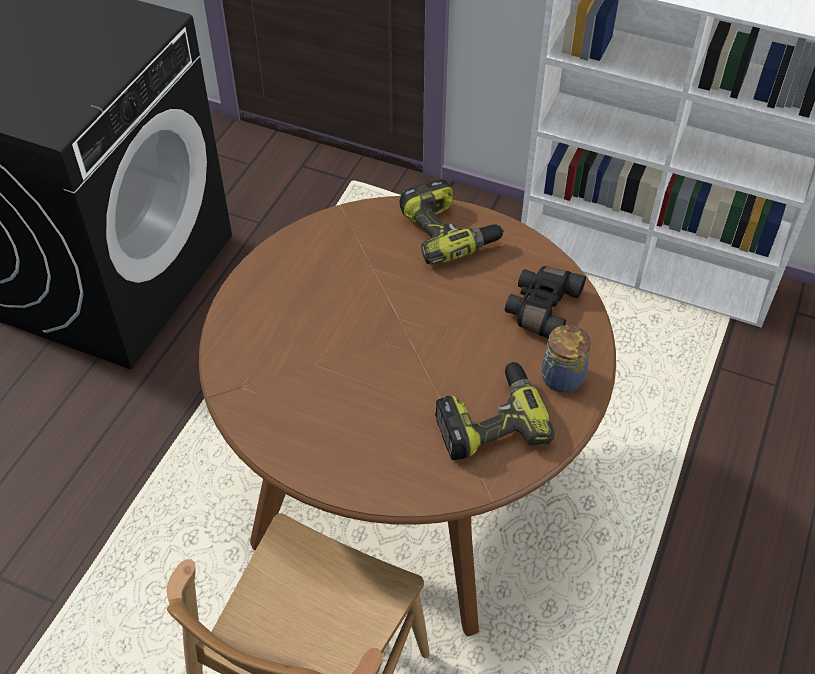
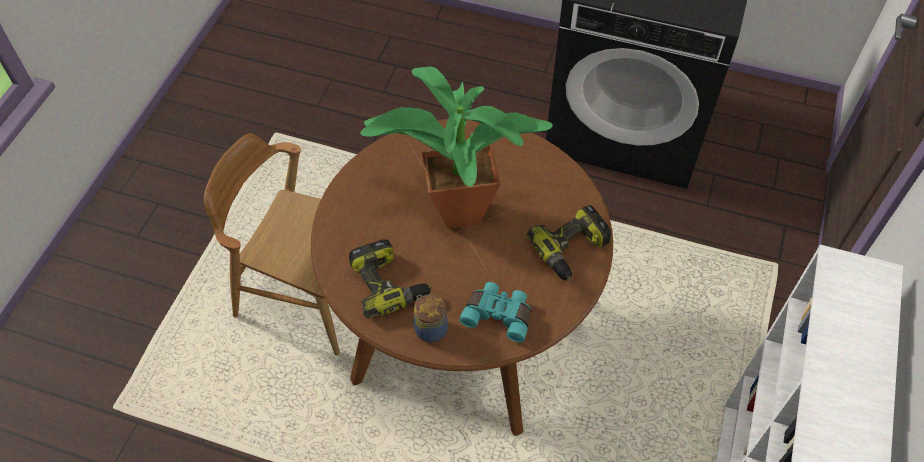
camera: 85 degrees right, 5 degrees up
(372, 345) = (451, 210): none -> potted plant
(541, 308) = (499, 315): black binoculars -> turquoise binoculars

